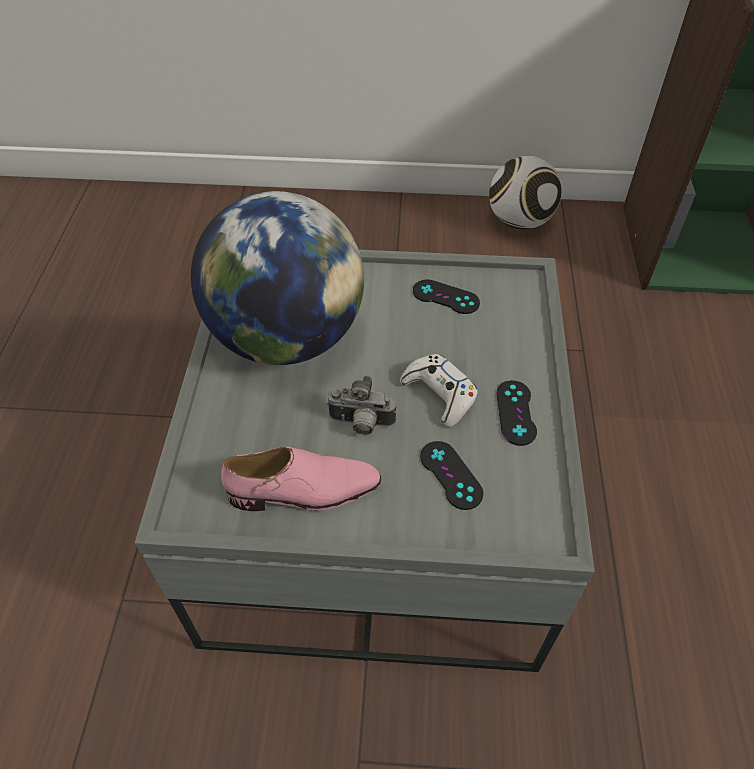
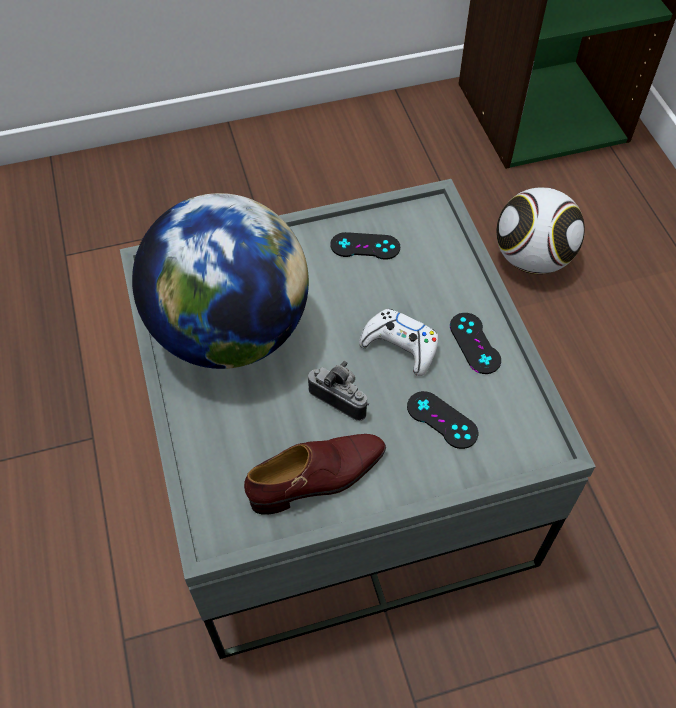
camera: 20 degrees left, 5 degrees up
(304, 492) = (318, 478): pink shoe -> brown shoe
(361, 424) = (341, 398): camera -> camera turned 135 degrees counterclockwise
(520, 221) = (363, 124): football -> football (532, 258)

